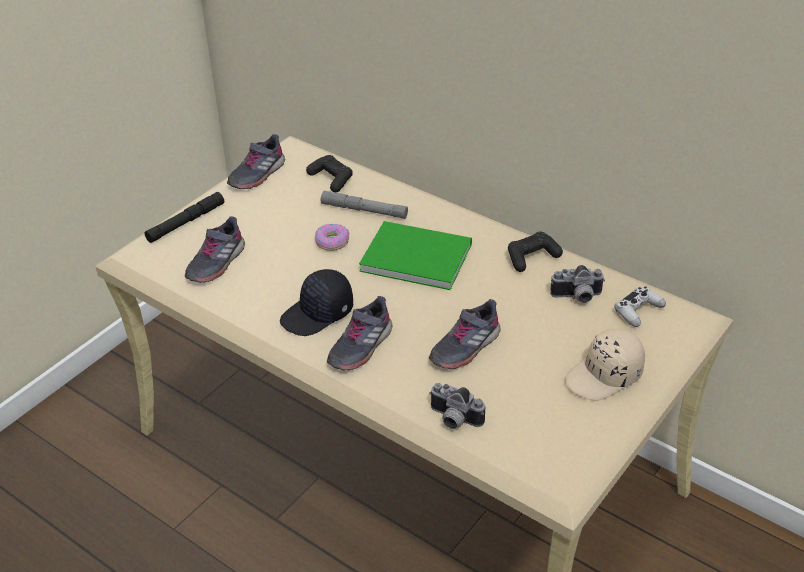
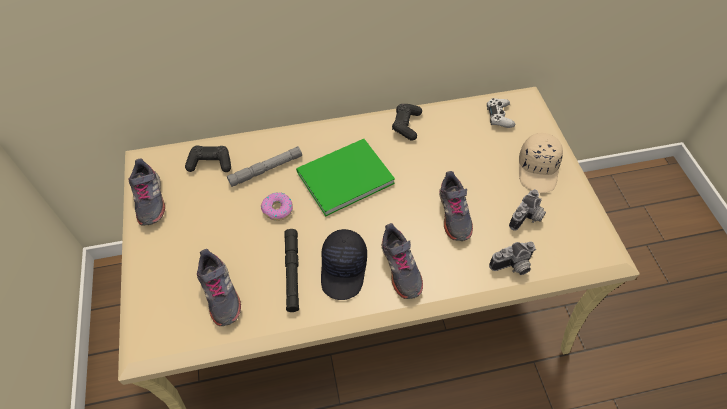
camera: 50 degrees left, 15 degrees up
(186, 222) = (149, 282): black flashlight -> black flashlight (292, 272)
(577, 297) = (462, 132): camera -> camera (527, 218)

